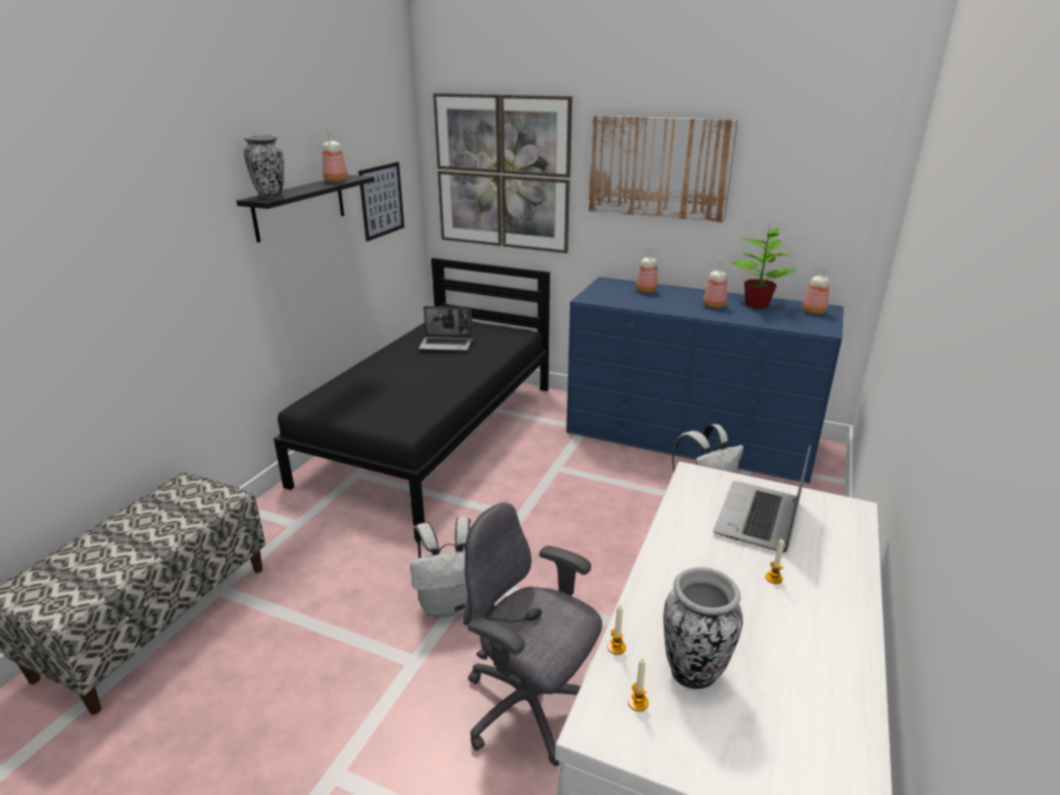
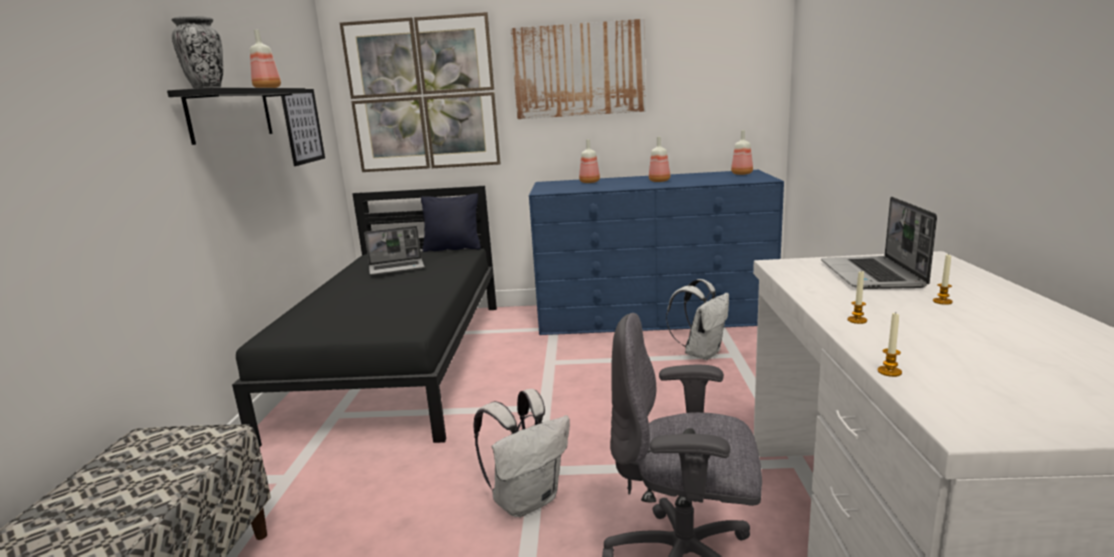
camera: 20 degrees left, 10 degrees down
(511, 327) = (453, 248): none -> black pillow
(638, 702) = (971, 400): candle -> candle (857, 320)
(694, 673) = (983, 369): vase -> none
(757, 304) = (692, 176): potted plant -> none

